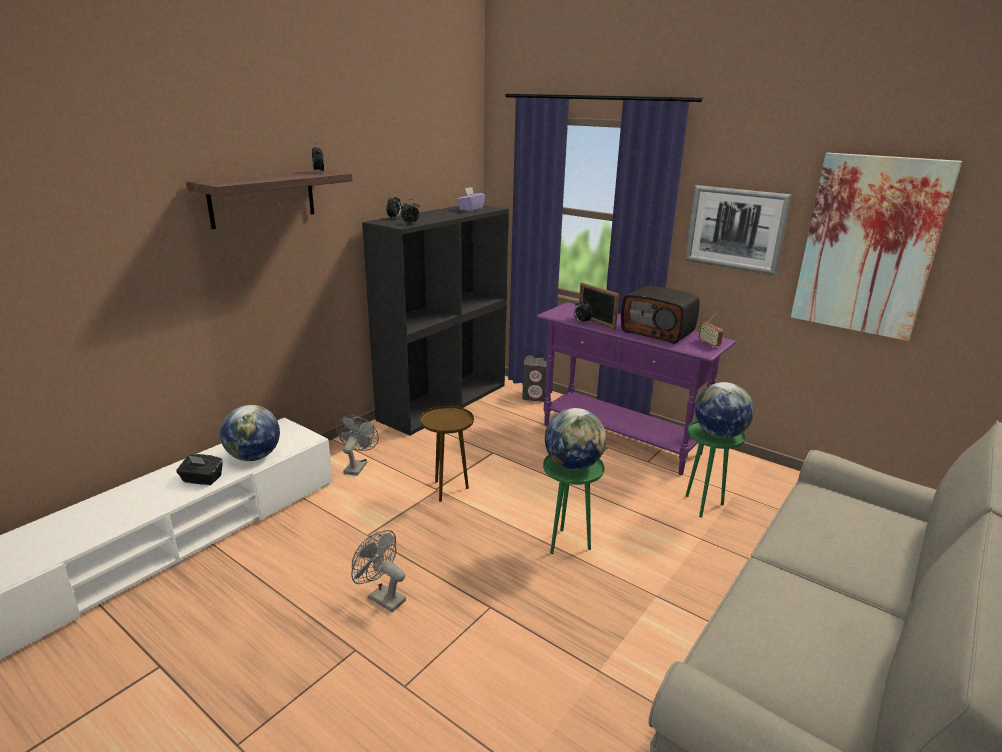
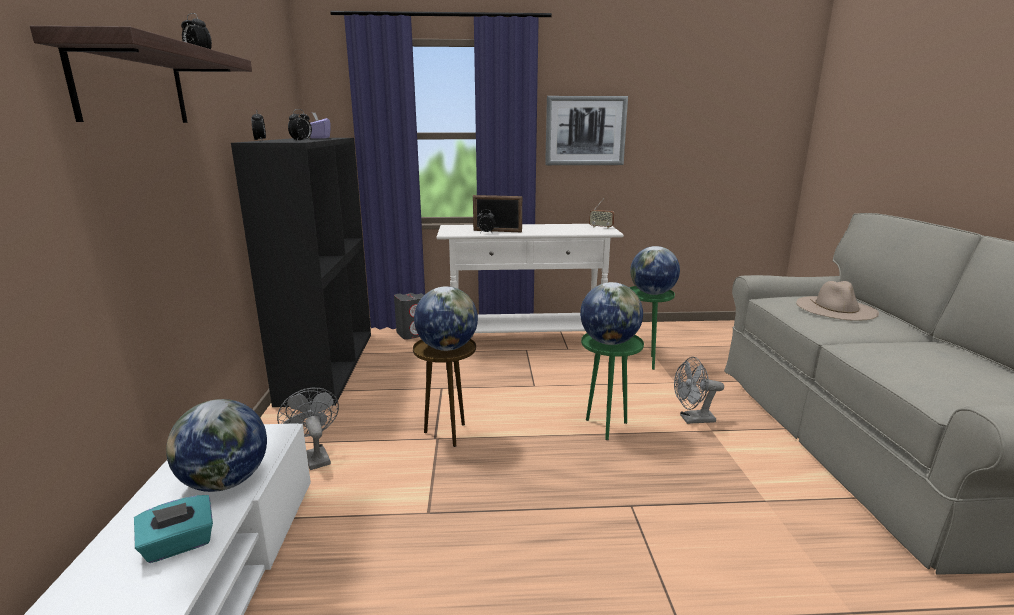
camera: 40 degrees left, 5 degrees down
(202, 479) = (179, 545): black tissue box -> turquoise tissue box
(381, 597) = (533, 559): grey fan -> grey fan (692, 419)
(449, 420) = (447, 348): none -> globe
(620, 440) = (527, 342): purple console table -> white console table
(658, 332) = (553, 228): radio -> none
(855, 530) = (836, 308): none -> beige hat
(868, 246) = (685, 130): picture -> none

